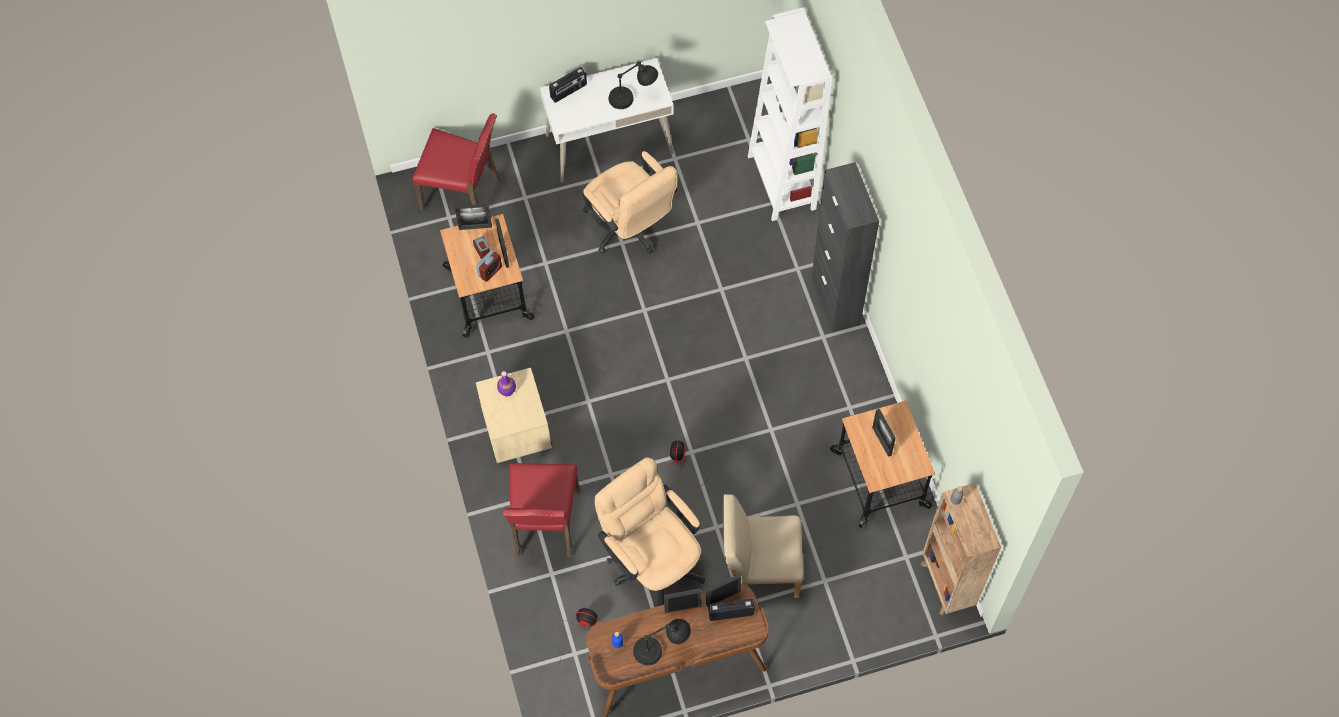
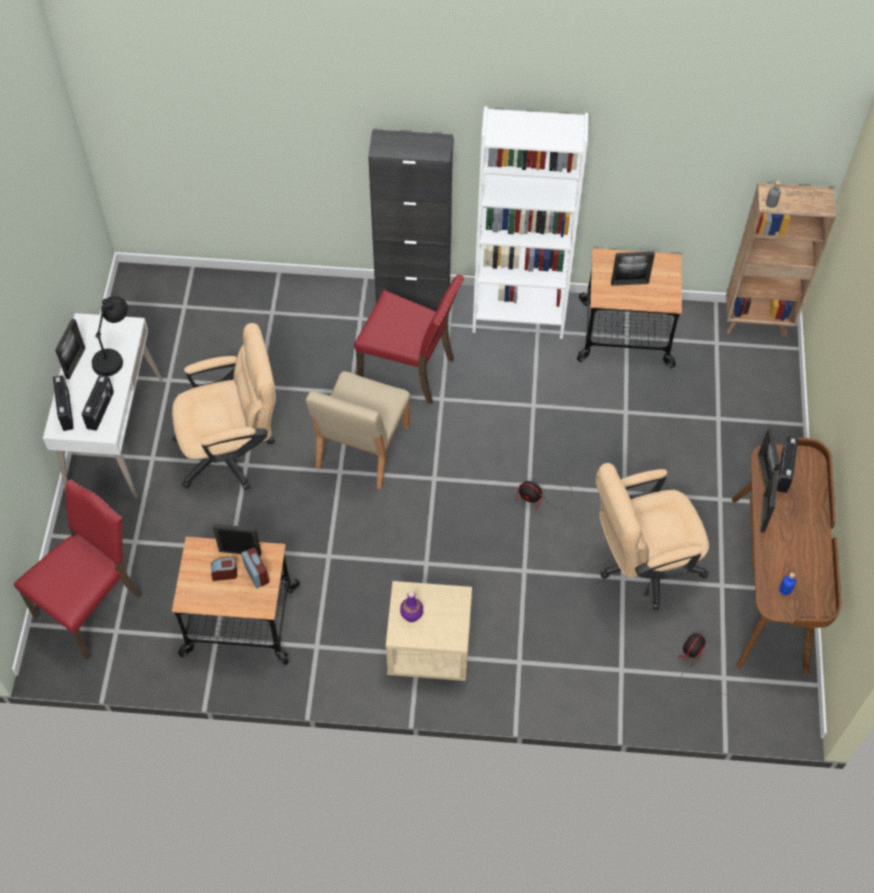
camera: 70 degrees left, 5 degrees down
(475, 227) = (188, 571): picture frame -> picture frame (75, 363)
(545, 524) = (559, 657): red chair -> red chair (409, 370)
(578, 113) = (101, 410): none -> radio
(661, 648) = (804, 550): black table lamp -> none
(759, 567) = (683, 469): beige chair -> beige chair (361, 448)
(781, 182) = (252, 296): white bookcase -> white bookcase (518, 314)

